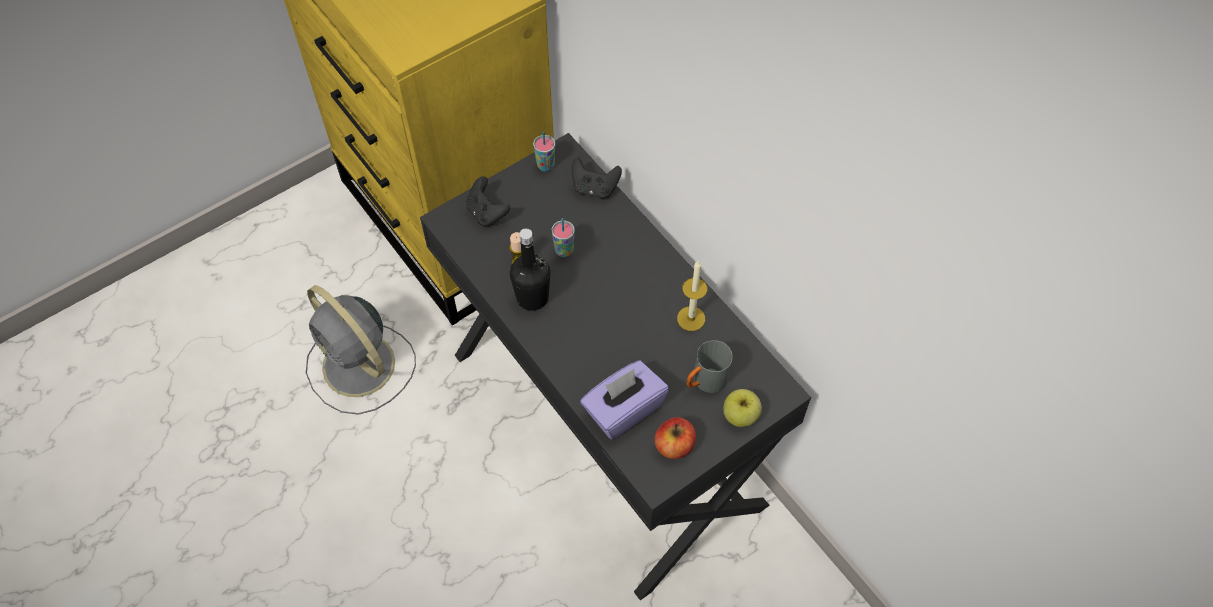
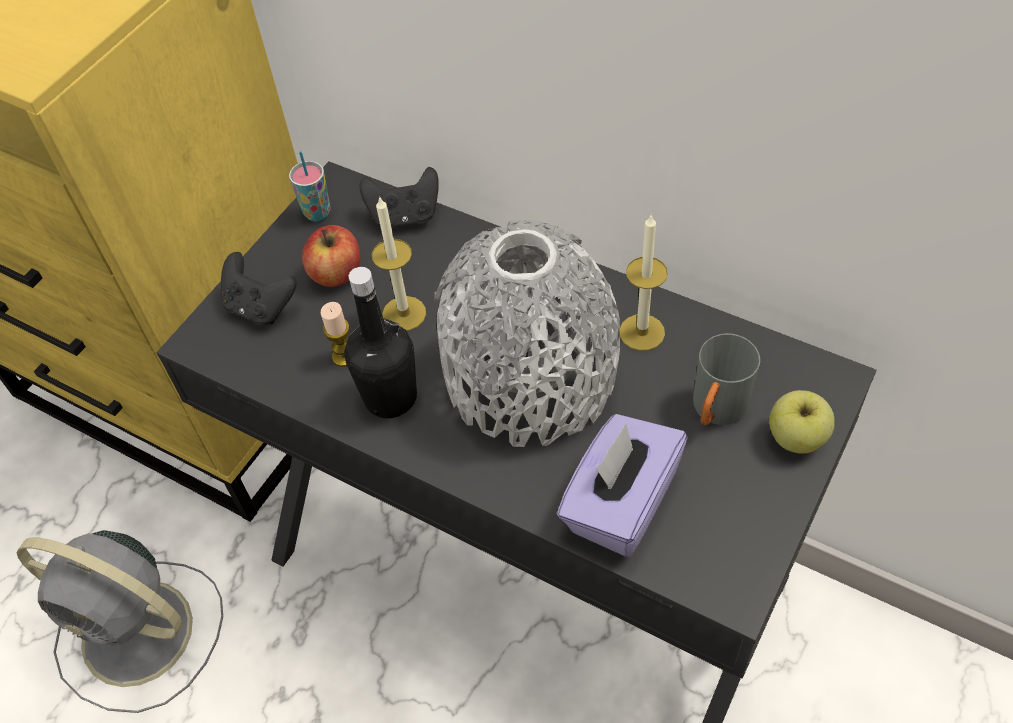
camera: 20 degrees left, 5 degrees down
(564, 250) = (404, 314): cup -> candle
(614, 318) = (530, 377): none -> grey vase
(674, 446) = (729, 524): apple -> apple (336, 273)

